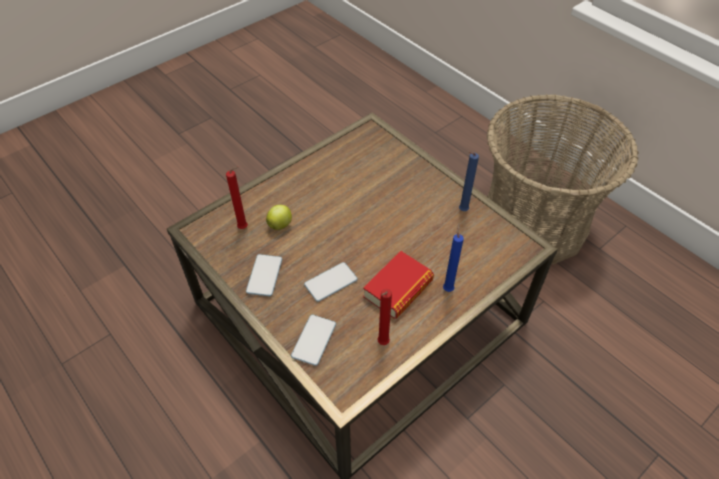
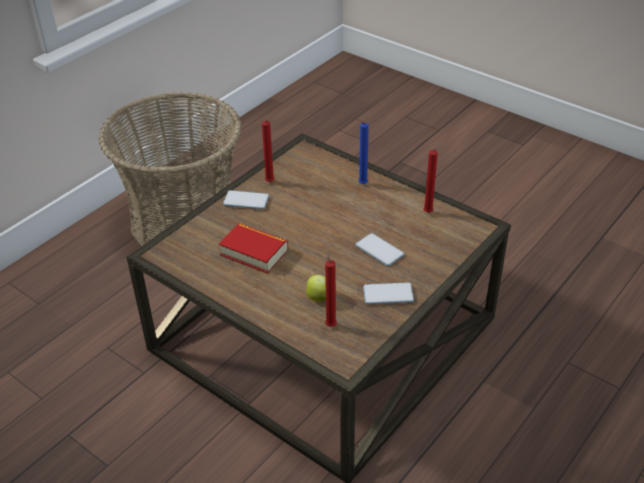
camera: 100 degrees left, 10 degrees down
(314, 340) = (443, 249): phone -> phone (246, 201)
(398, 289) = (372, 210): book -> book (254, 252)
(461, 211) = (270, 183): blue candle -> red candle

